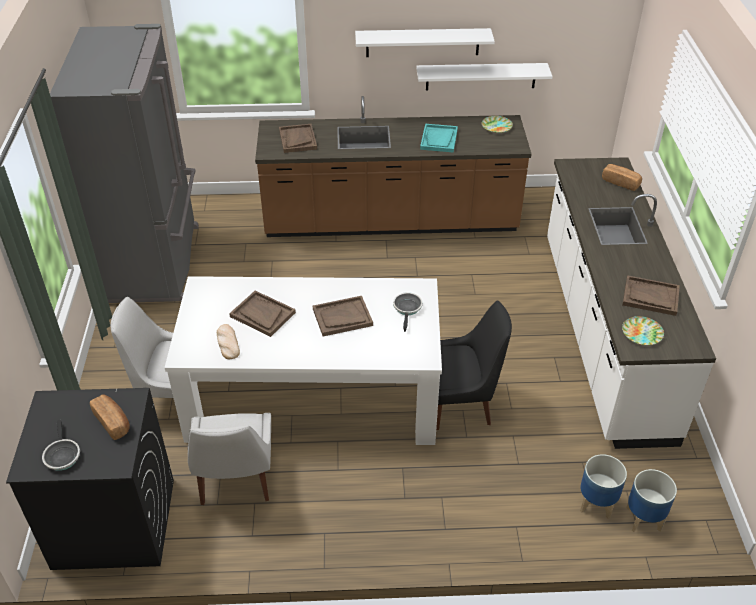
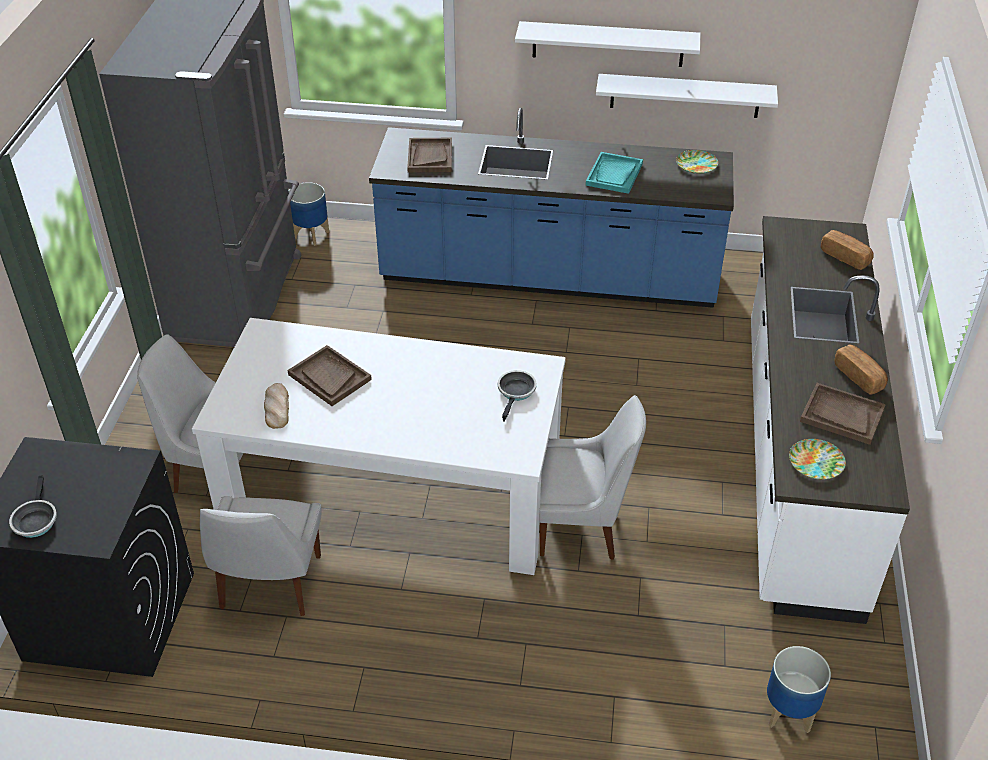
camera: 10 degrees right, 0 degrees up
(113, 422) = (105, 487): bread -> bread (859, 377)
(342, 317) = (429, 393): brown tray -> none
(391, 222) = (549, 277): brown counter -> blue counter
(461, 403) = (582, 526): black chair -> white chair
(596, 503) = (729, 682): planter -> planter (311, 234)

